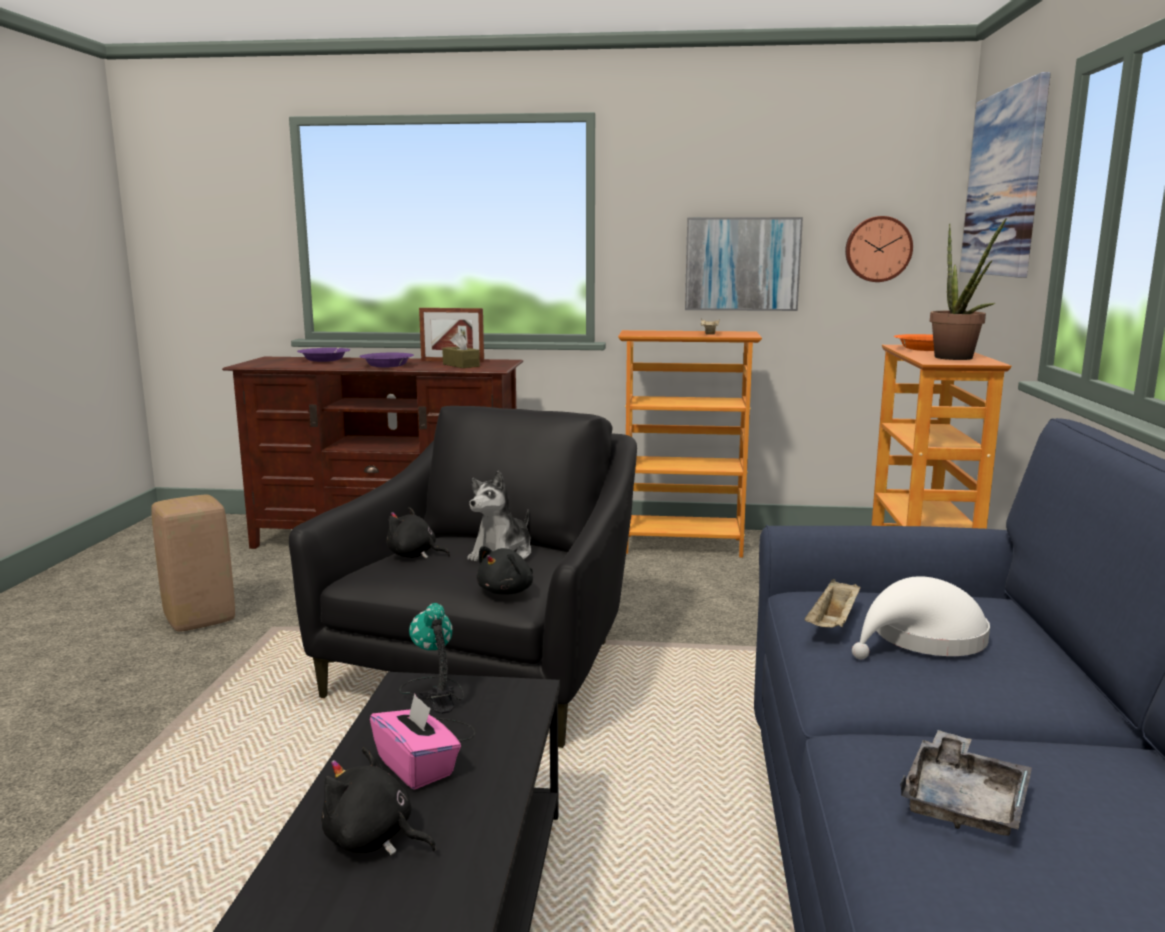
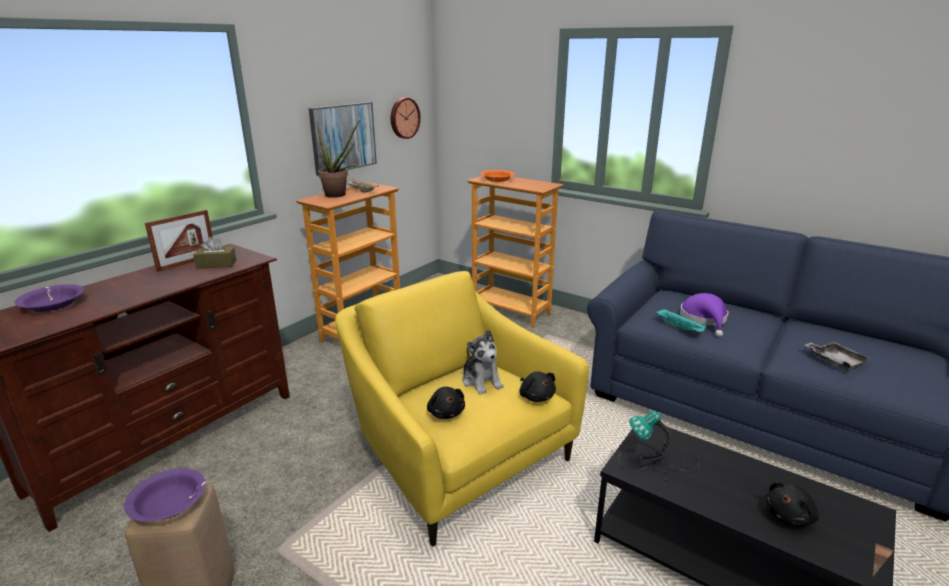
camera: 60 degrees left, 10 degrees up
(387, 366) = (157, 287): purple bowl -> purple bowl (169, 504)
(414, 555) = (446, 412): black plush toy -> black plush toy turned 75 degrees counterclockwise
(417, 767) = (722, 486): pink tissue box -> none
(492, 667) = (455, 455): black armchair -> yellow armchair
(833, 623) = (680, 328): beige tray -> turquoise tray
(923, 640) = (704, 319): white hat -> purple hat
(958, 358) = (535, 184): potted plant -> potted plant (339, 195)
(1004, 183) = (487, 82): picture -> none

